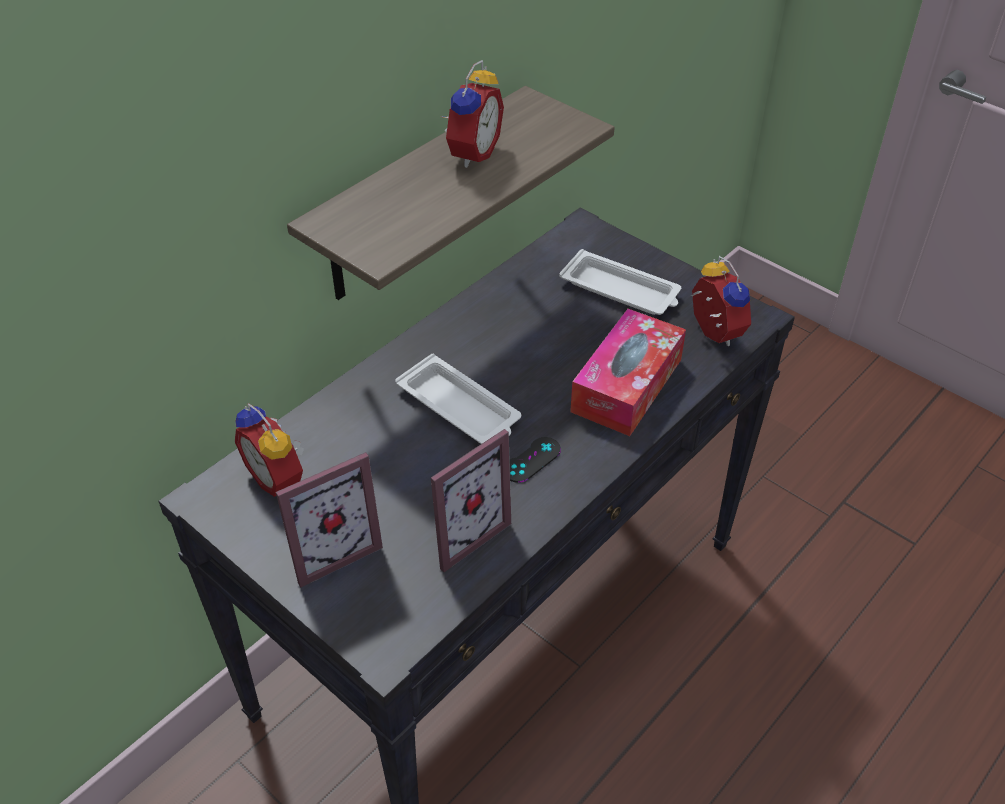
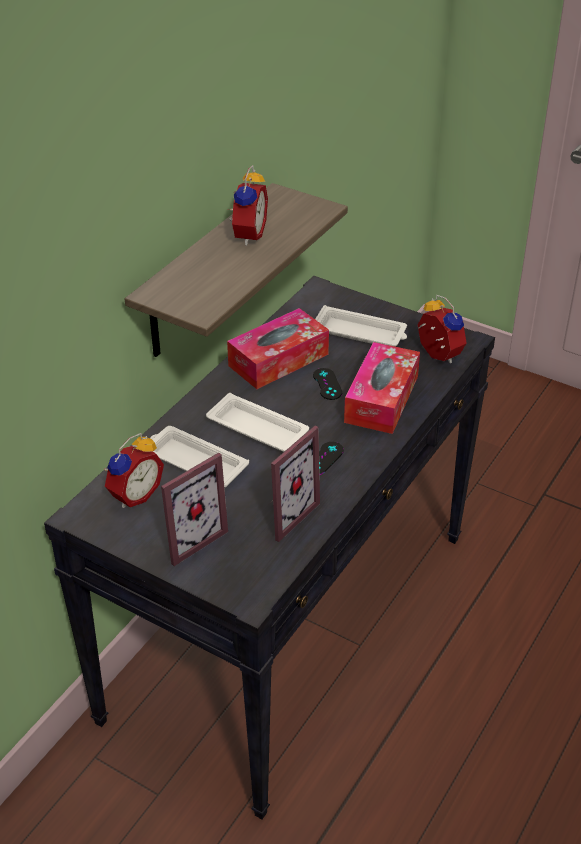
camera: 10 degrees left, 5 degrees down
(279, 477) = (134, 494): alarm clock -> alarm clock turned 90 degrees counterclockwise
(366, 441) = (194, 461): none -> white tray
(508, 315) = (278, 360): none -> tissue box
(562, 356) = (327, 384): none -> black game controller

